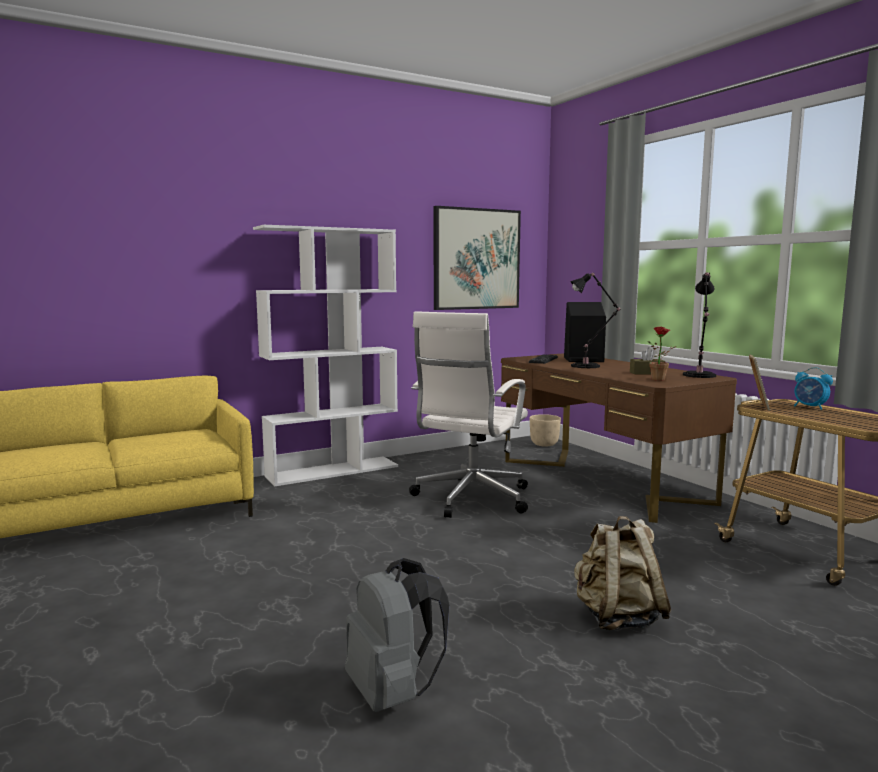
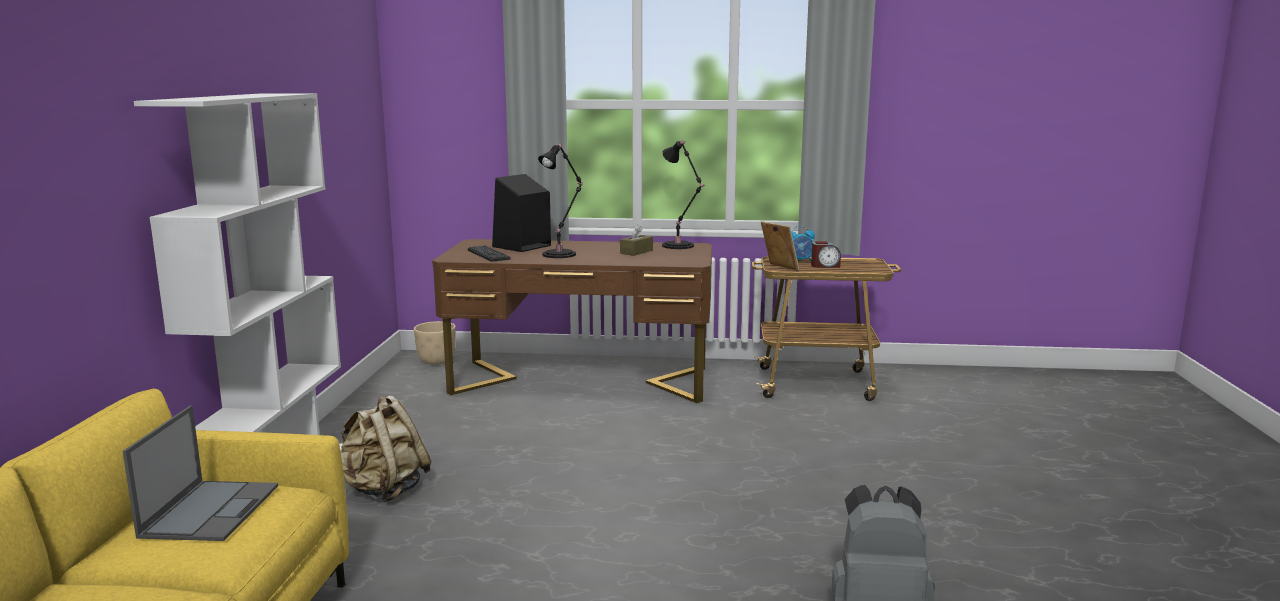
camera: 55 degrees left, 5 degrees up
(175, 436) = (211, 510): none -> laptop
(470, 499) = (523, 447): white office chair -> none
(476, 259) = (338, 123): picture -> none
(617, 618) = (844, 482): beige backpack -> beige backpack (384, 490)
(661, 380) = (676, 257): potted plant -> none
(821, 414) = (825, 266): none -> alarm clock

